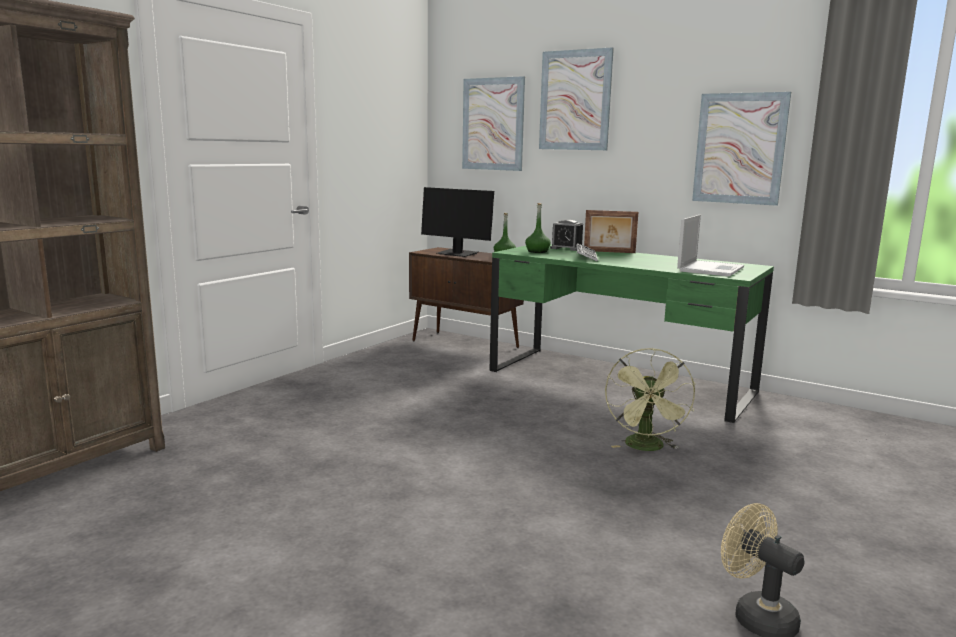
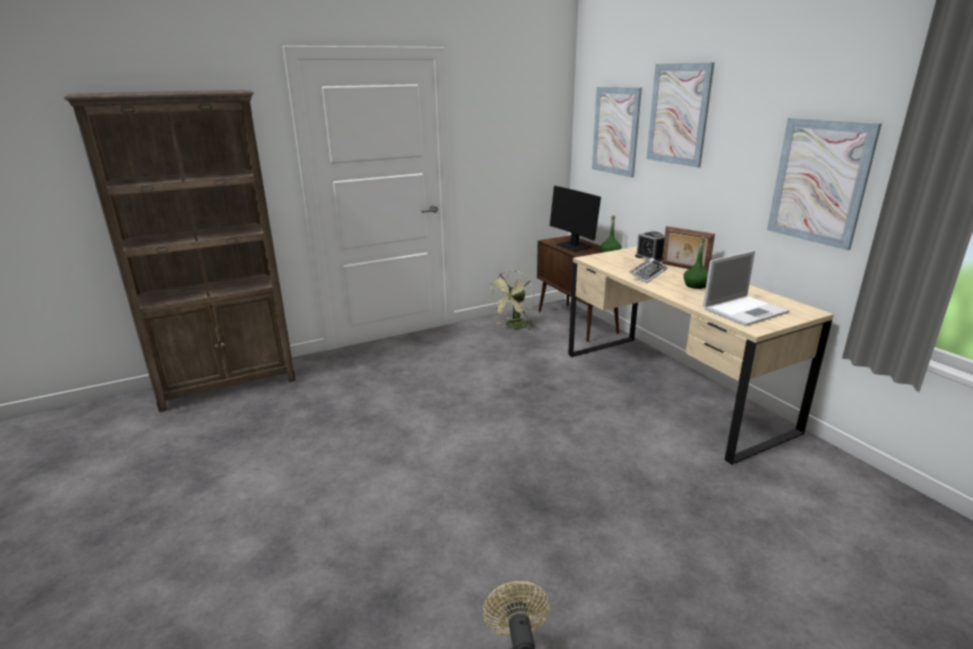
camera: 30 degrees right, 10 degrees up
(537, 251) = (615, 260): green bottle -> green bottle (696, 285)
(619, 381) = (670, 389): green desk -> beige desk
(646, 448) = (614, 470): green fan -> green fan (514, 327)

